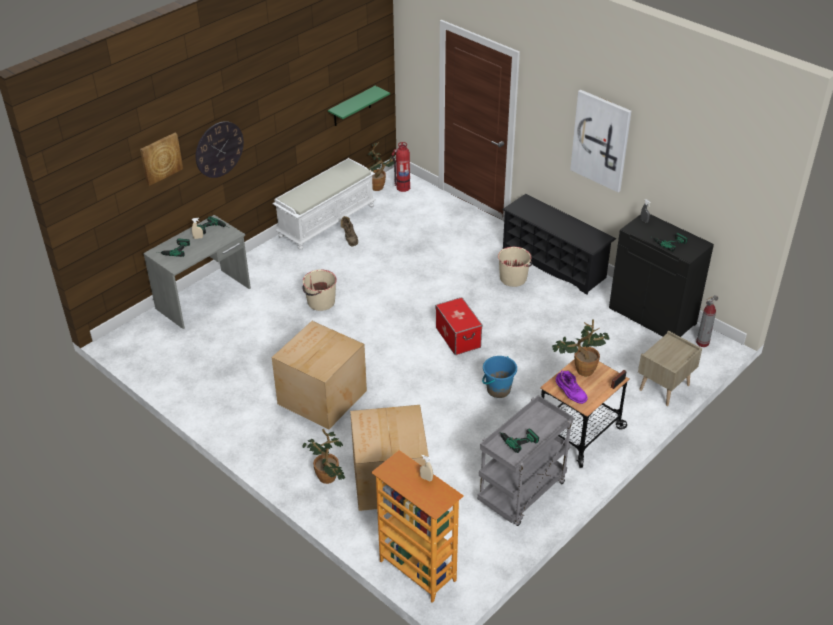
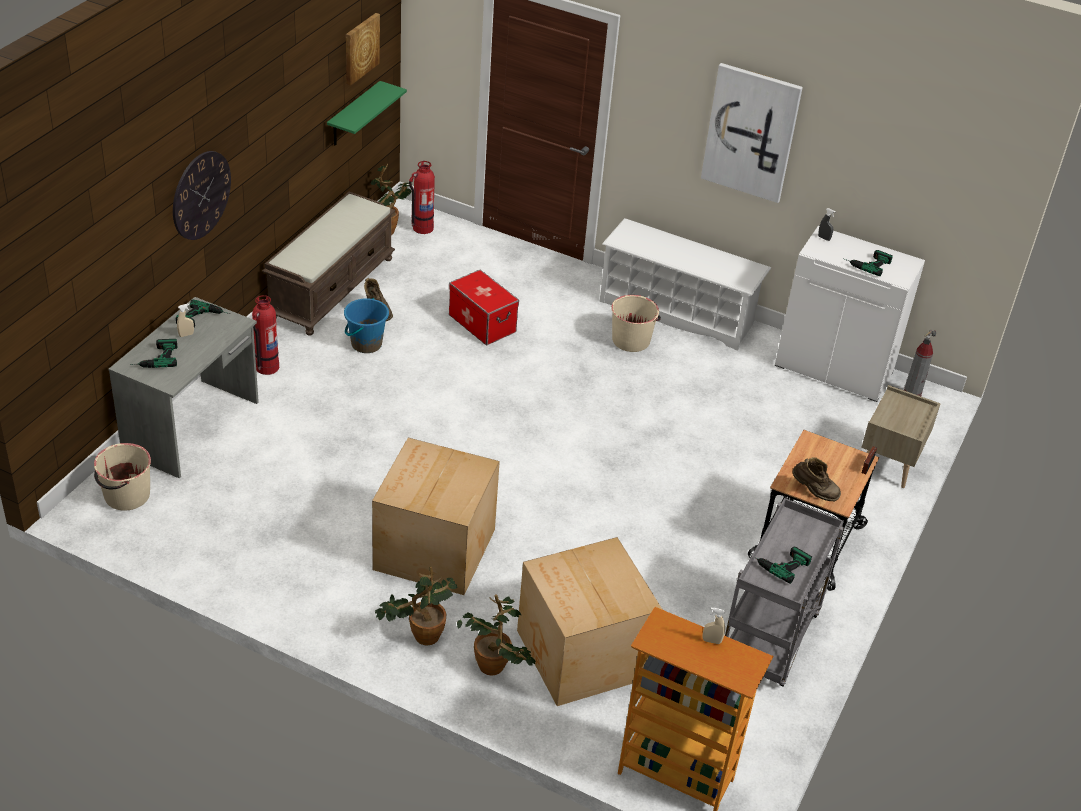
camera: 20 degrees left, 0 degrees up
(160, 158) = (130, 217): picture -> picture (360, 48)
(264, 266) = (266, 367): none -> fire extinguisher
(320, 302) = (373, 409): beige bucket -> beige bucket (126, 495)
(327, 220) = (331, 287): white bench -> brown bench
(458, 337) = (591, 433): storage box -> storage box (482, 323)
(498, 390) = (676, 500): blue bucket -> blue bucket (366, 344)
(554, 263) = (677, 313): black shoe rack -> white shoe rack
(569, 395) = (814, 492): purple boot -> brown boot
(580, 370) = (811, 454): potted plant -> potted plant (420, 636)
(653, 316) = (834, 368): black cabinet -> white cabinet

